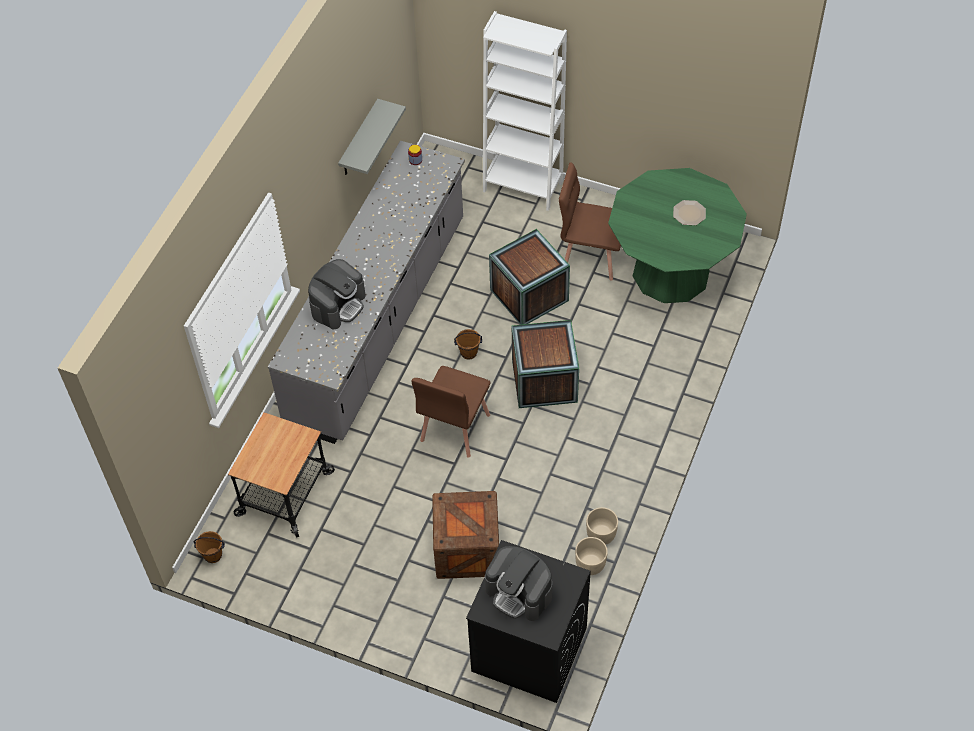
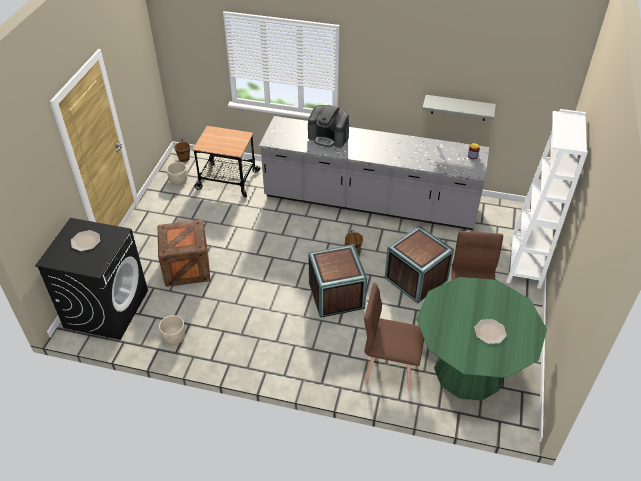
camera: 80 degrees right, 10 degrees down
(454, 428) = (286, 250): brown chair -> brown chair (390, 366)
(519, 593) = (85, 241): coffee machine -> plate
(601, 534) = (200, 342): beige planter -> beige planter (178, 181)

